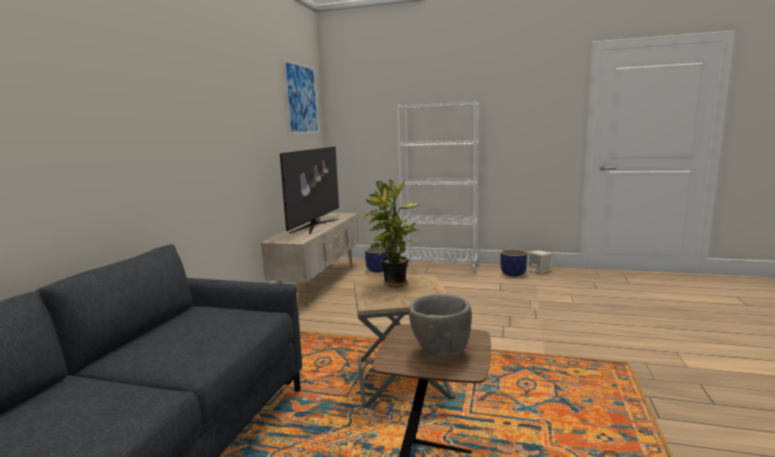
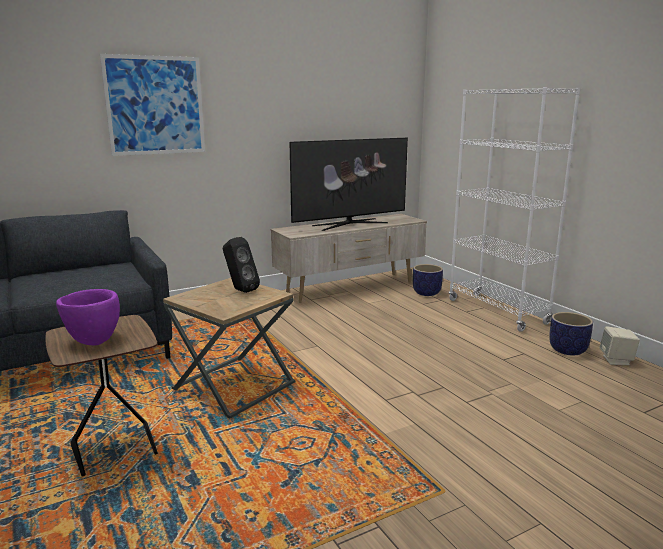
camera: 45 degrees right, 5 degrees up
(301, 99) = (378, 80): picture -> picture (155, 105)
(394, 284) = (240, 290): potted plant -> black speaker
(440, 352) = (93, 340): grey bowl -> purple bowl

